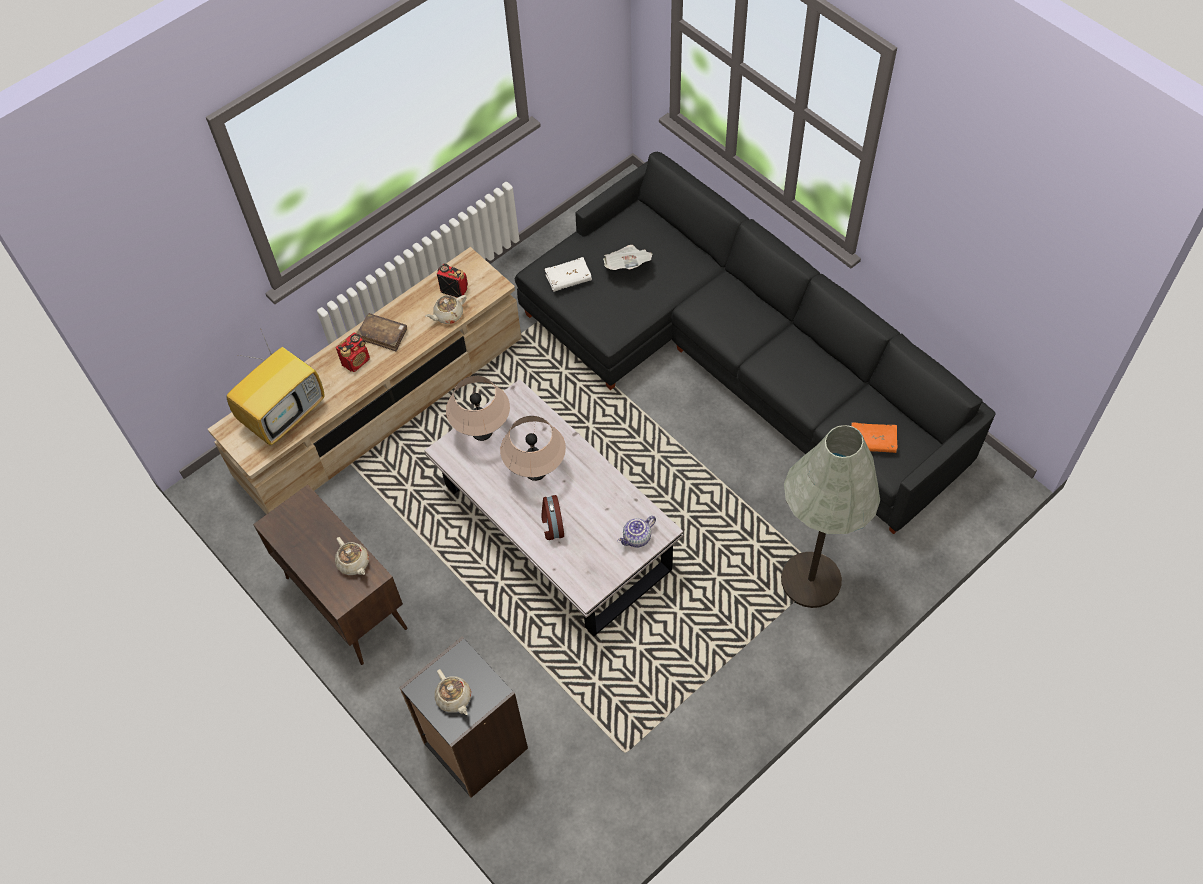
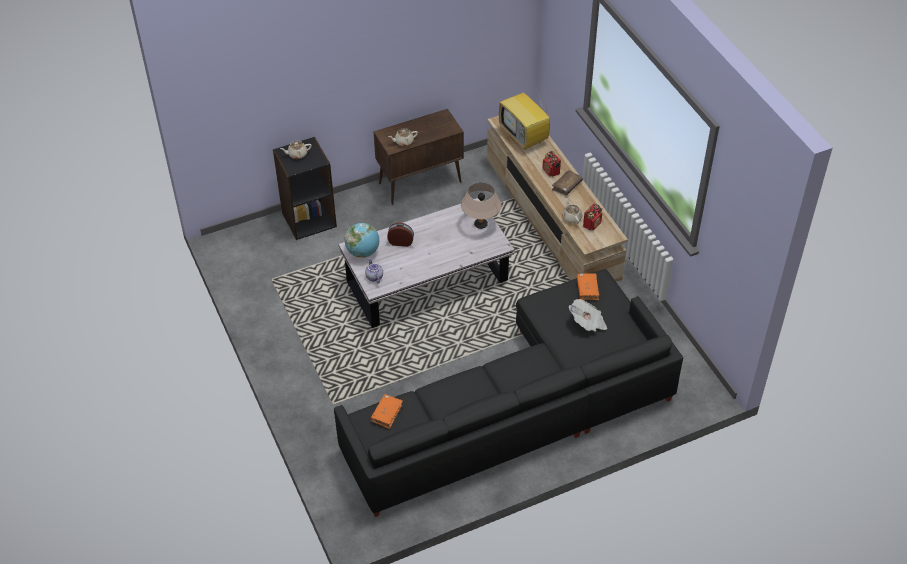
camera: 105 degrees right, 10 degrees down
(536, 471) = (441, 242): beige table lamp -> none
(568, 279) = (587, 289): white book -> orange book
(591, 570) = (363, 252): none -> globe
(811, 580) = (332, 396): grey floor lamp -> none

